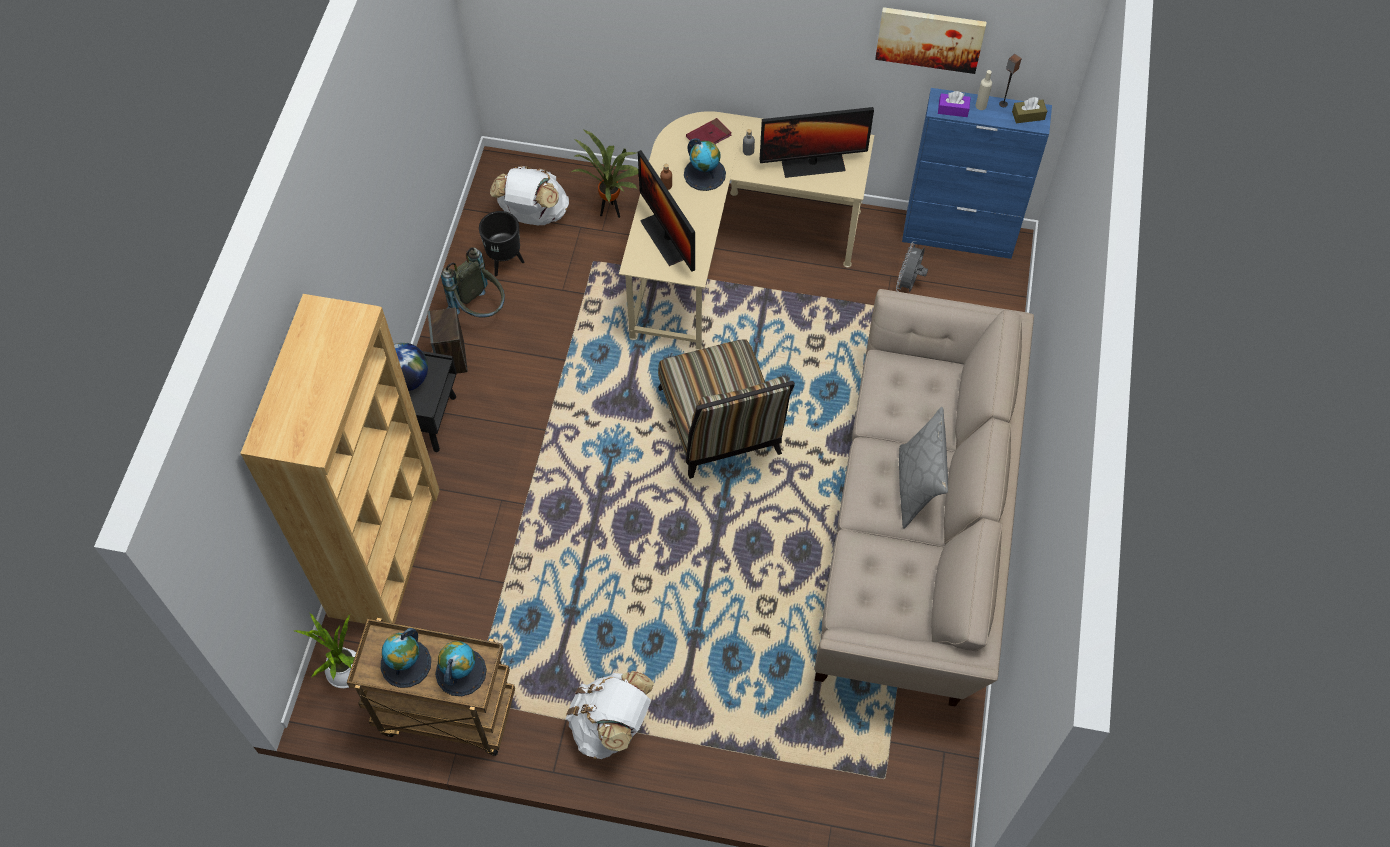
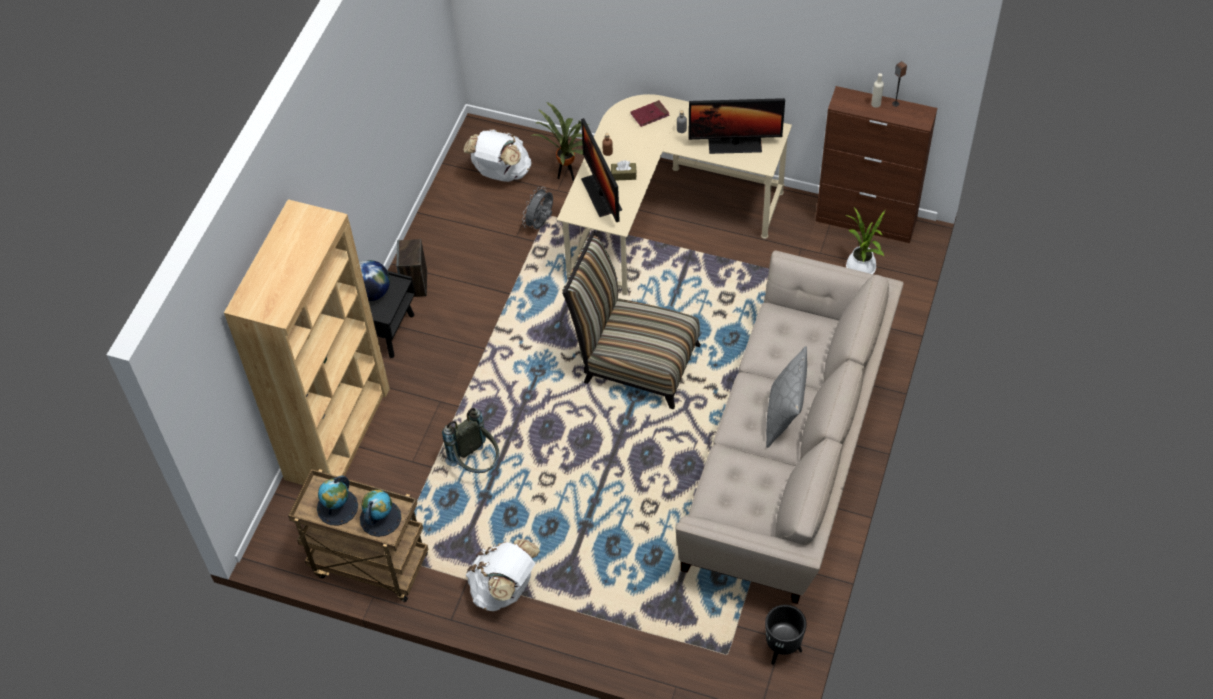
camera: 10 degrees right, 5 degrees down
(346, 674) = (292, 526): potted plant -> potted plant (861, 270)
(480, 310) = (444, 247): grey backpack -> grey backpack (476, 464)
(505, 263) = (471, 210): black planter -> black planter (782, 650)
(705, 174) = (641, 145): globe -> none
(721, 428) = (634, 361): chair -> chair turned 120 degrees clockwise
(909, 283) = (816, 256): grey fan -> grey fan (540, 223)
(930, 38) = (833, 44): picture -> none
(953, 109) = (851, 105): purple tissue box -> none
(958, 237) = (866, 221): blue cabinet -> brown cabinet
(1028, 115) = (915, 115): brown tissue box -> brown tissue box (623, 175)

